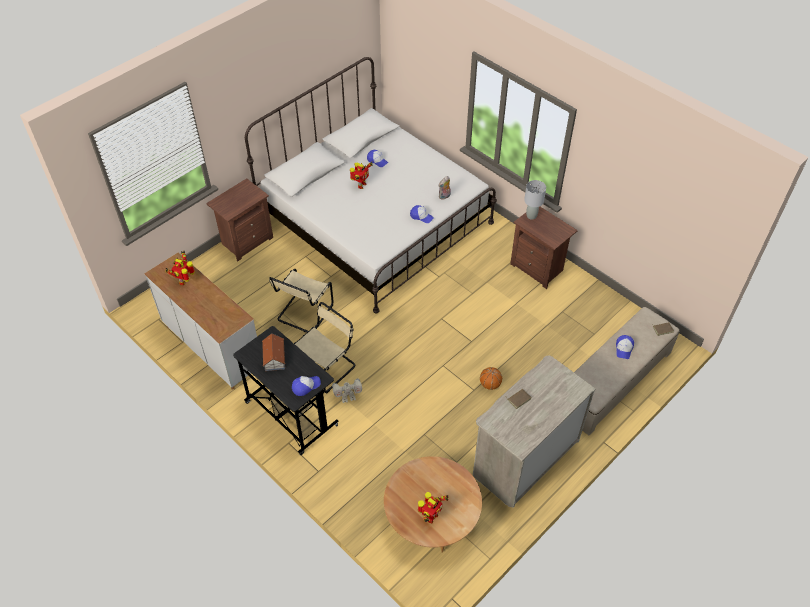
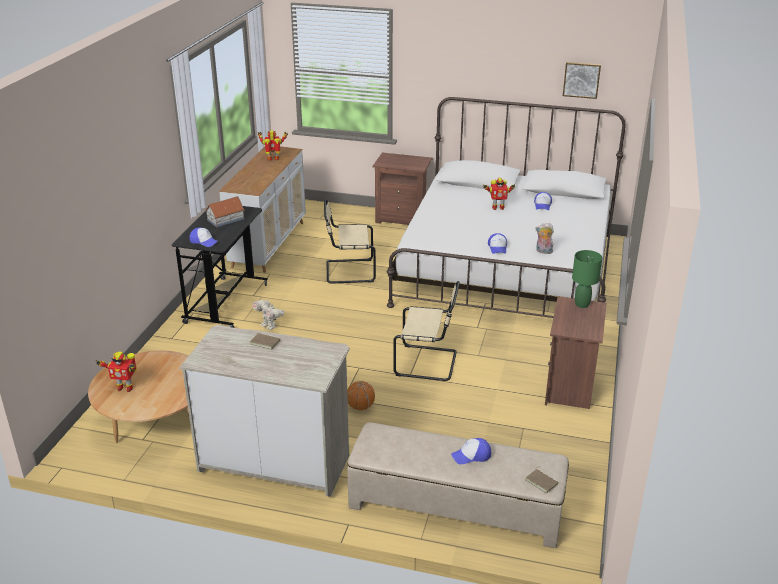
camera: 60 degrees right, 20 degrees down
(327, 367) = (296, 303): beige chair -> beige chair (428, 363)
(338, 48) = (581, 79): none -> picture
(531, 216) = (582, 304): grey table lamp -> green table lamp

